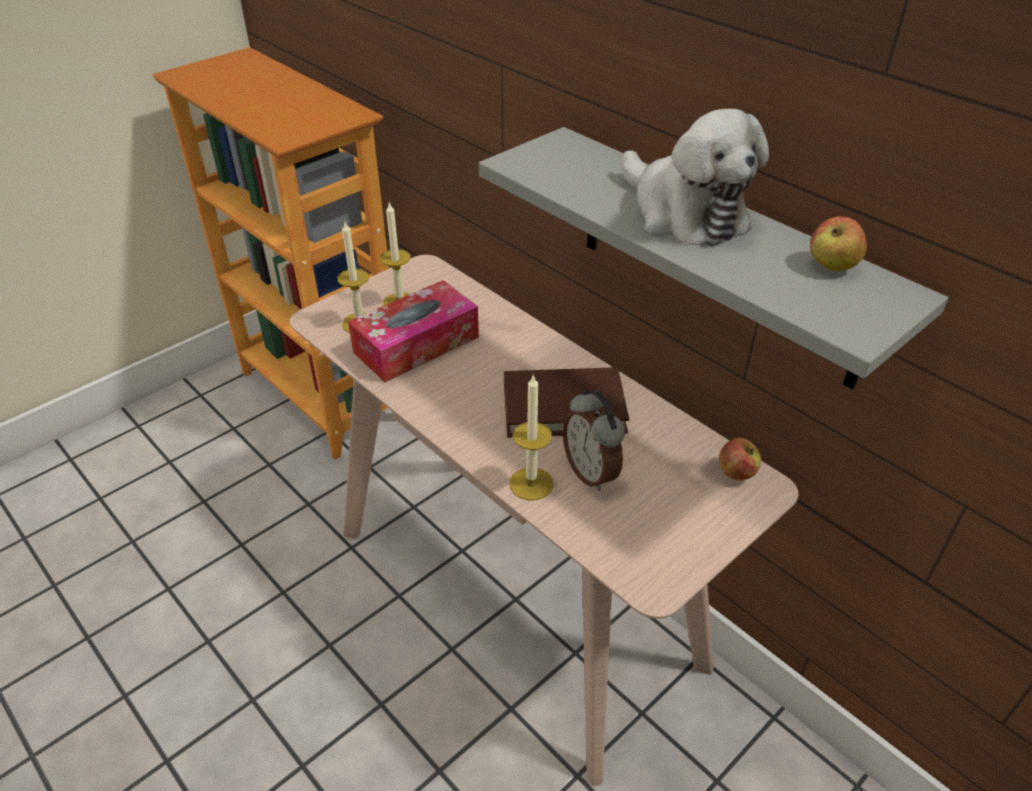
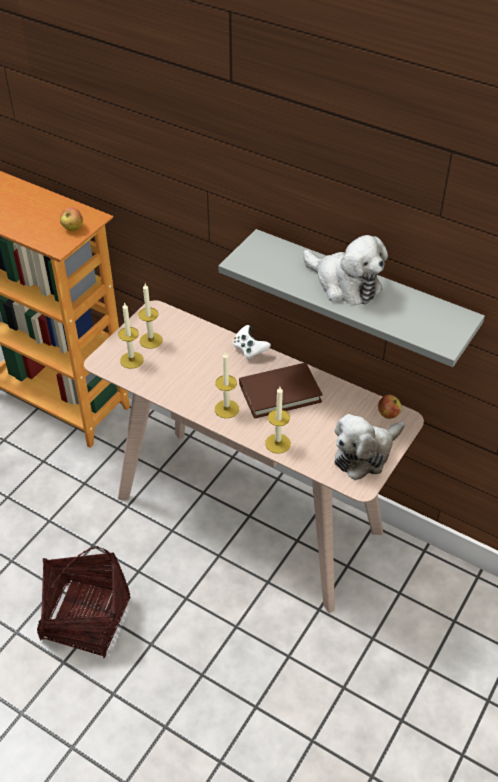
camera: 15 degrees left, 5 degrees up
(226, 700) = (85, 619): none -> basket
(416, 344) = (174, 368): tissue box -> none
(469, 415) = (226, 409): none -> candle
(539, 338) = (249, 350): none -> white game controller
(591, 472) = (309, 430): alarm clock -> none
(677, 532) = (365, 454): none -> plush toy
(832, 266) = (427, 306): apple -> apple (73, 228)

